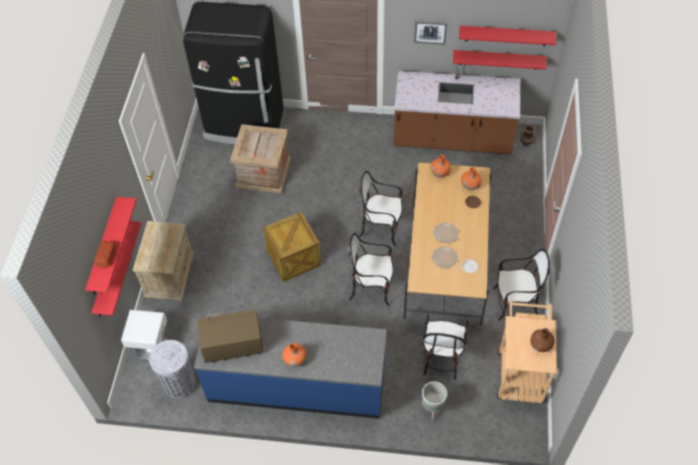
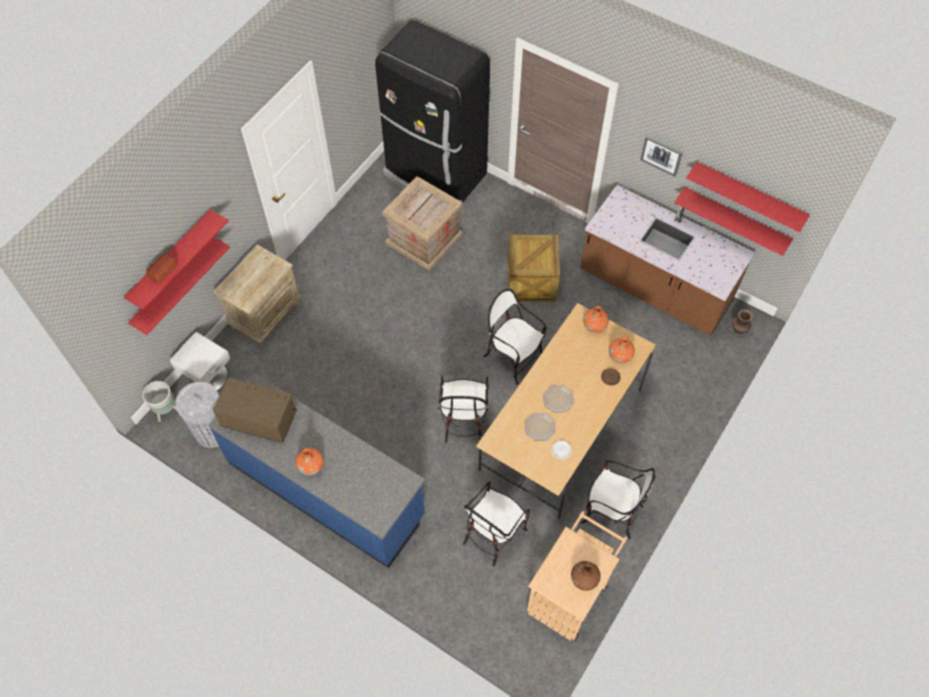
camera: 25 degrees right, 5 degrees up
(293, 258) = (401, 349): crate -> crate (531, 281)
(371, 288) = (463, 420): chair -> chair turned 120 degrees counterclockwise
(432, 408) = (449, 585): grey planter -> grey planter (166, 411)

